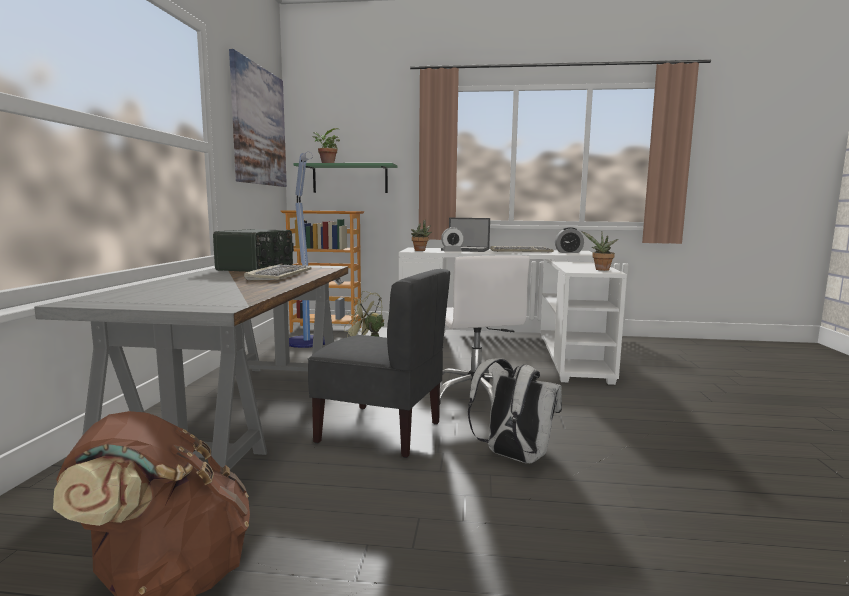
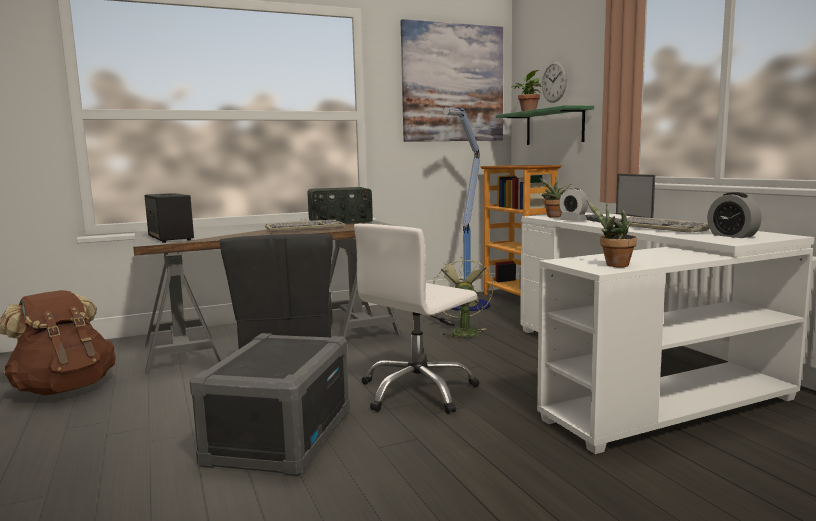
camera: 60 degrees right, 0 degrees up
(204, 301) = (171, 238): none -> speaker
(348, 140) = (554, 81): none -> wall clock
(512, 457) = (279, 436): white backpack -> grey storage box

